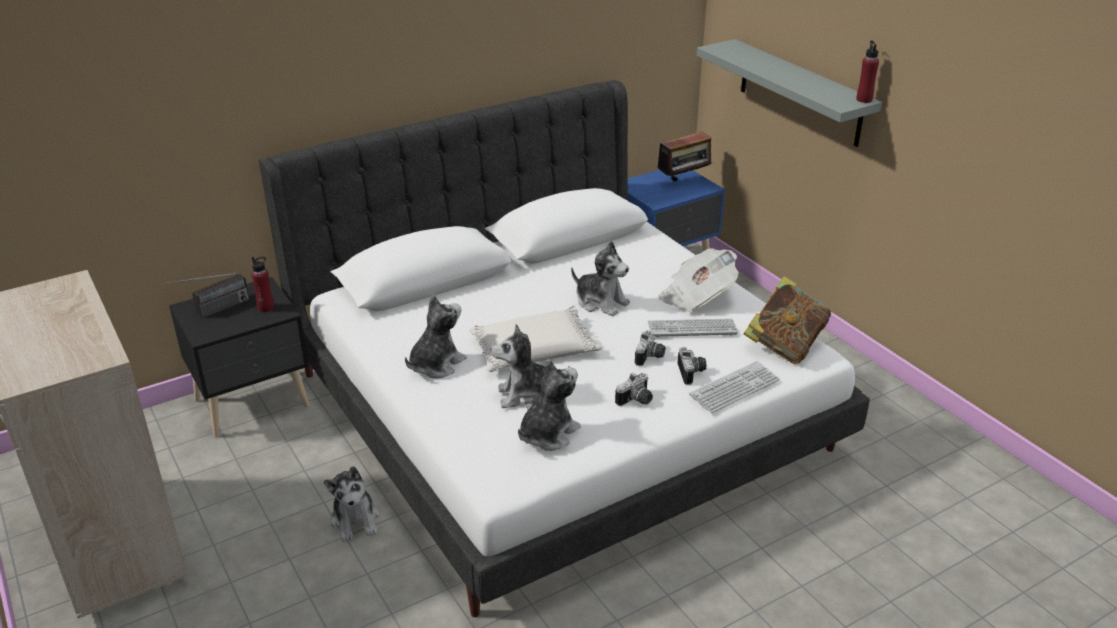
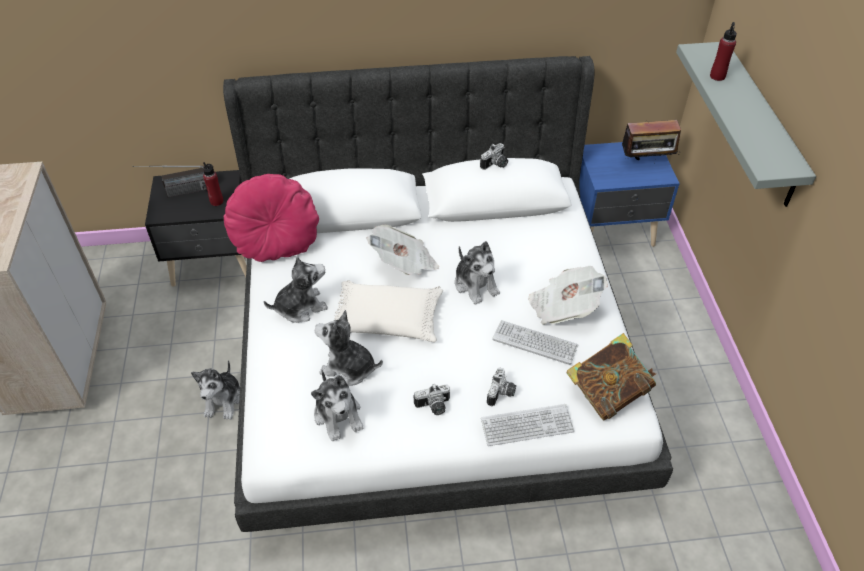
camera: 25 degrees right, 15 degrees up
(370, 326) = (277, 248): none -> pink pillow
(517, 304) = (404, 263): none -> newspaper
(547, 434) = (338, 415): plush toy -> plush toy turned 90 degrees clockwise
(650, 357) = (477, 362): camera -> camera (495, 165)
(864, 100) = (797, 168): red bottle -> red bottle (717, 76)

